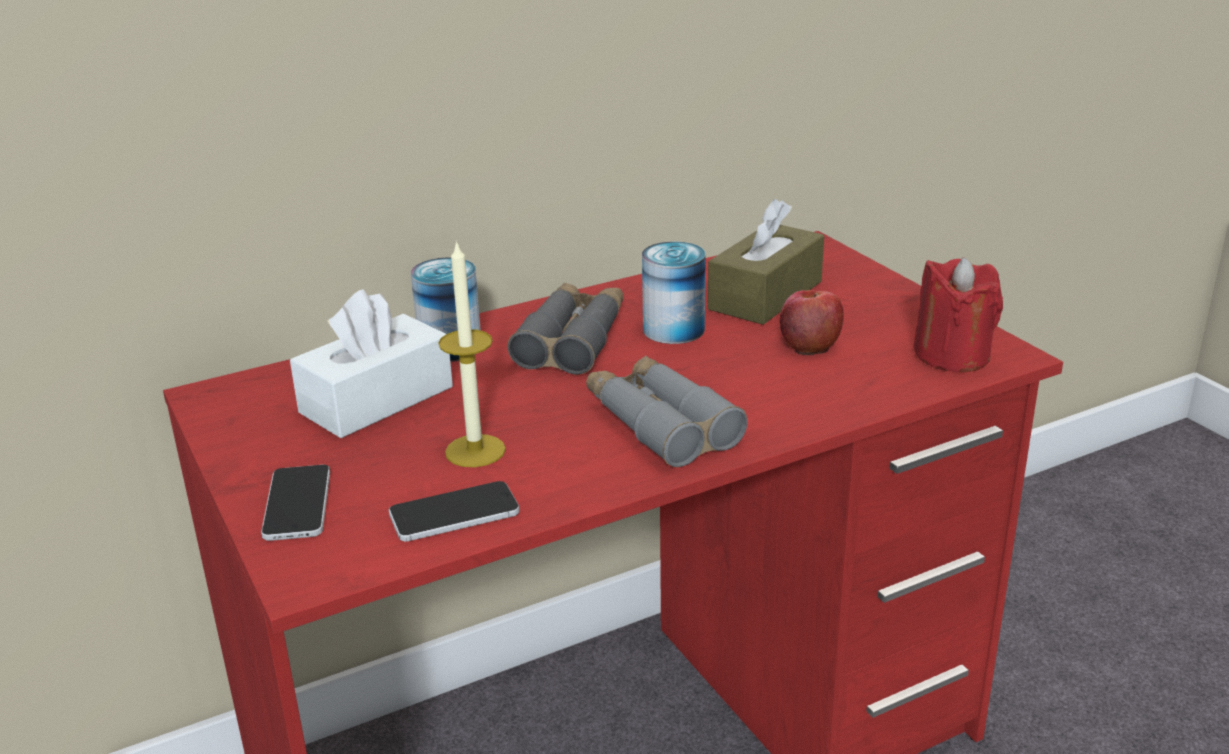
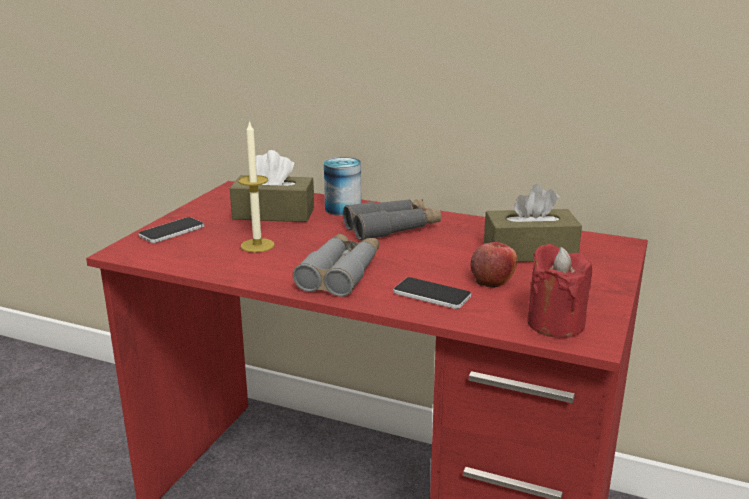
camera: 50 degrees right, 5 degrees down
(377, 400) = (273, 213): white tissue box -> brown tissue box
(454, 513) = (200, 259): phone -> phone (432, 294)
(673, 329) = (445, 244): can -> none

